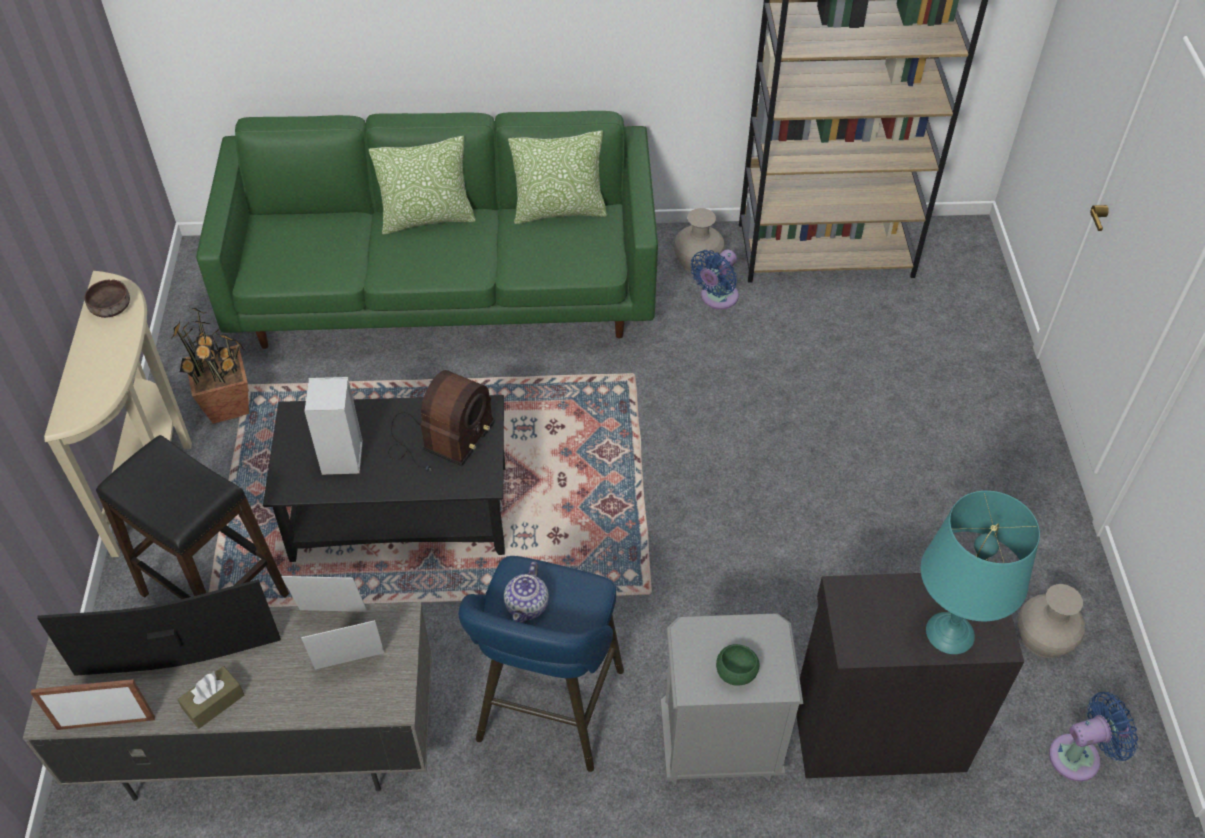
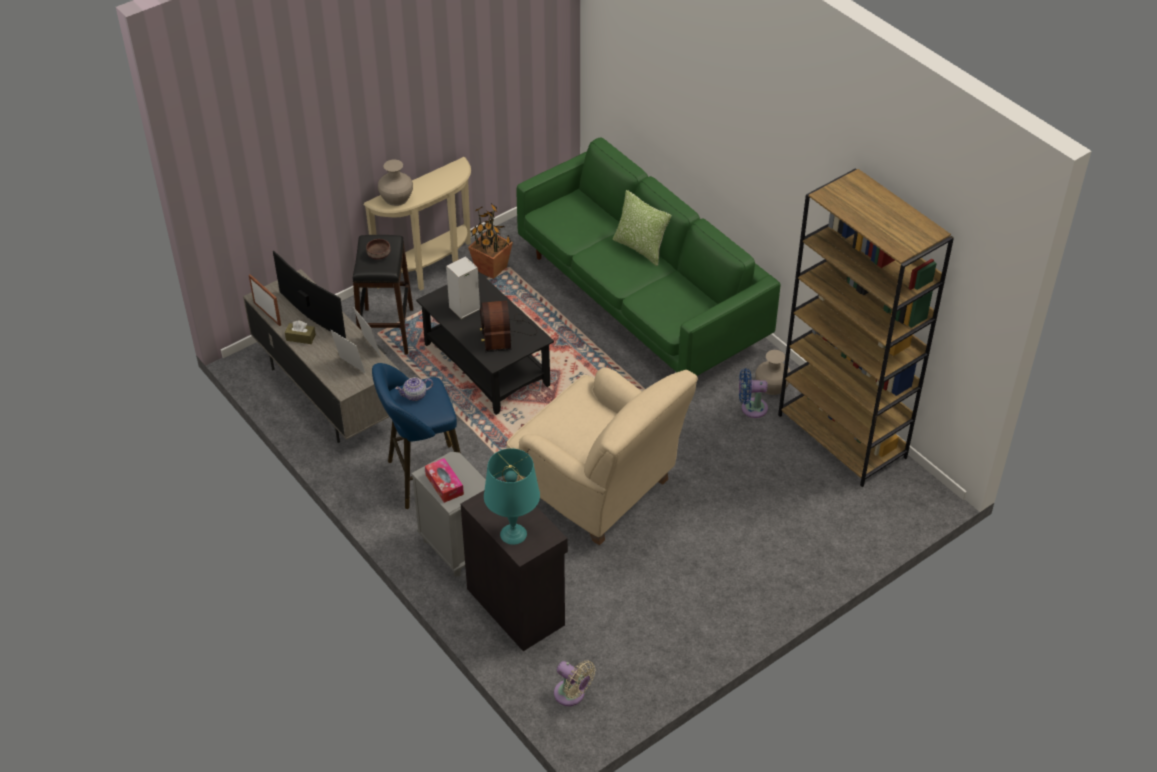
camera: 55 degrees right, 5 degrees down
(110, 308) = (447, 175): brown bowl -> brown bowl (378, 254)
(439, 439) = (505, 333): radio -> radio turned 90 degrees clockwise
(559, 211) = (698, 292): pillow -> none
(736, 521) = (598, 491): none -> beige armchair
(736, 673) = (444, 484): green bowl -> tissue box
(1043, 638) = (636, 652): beige vase -> beige vase (396, 198)
(1080, 756) = (572, 695): blue fan -> beige fan

